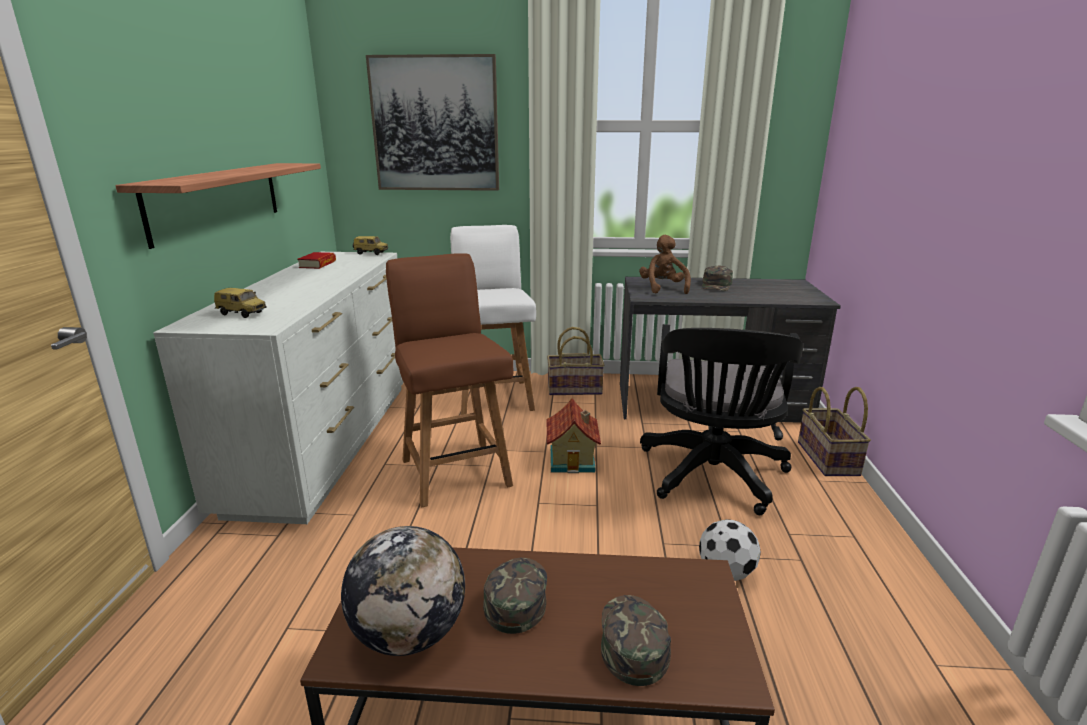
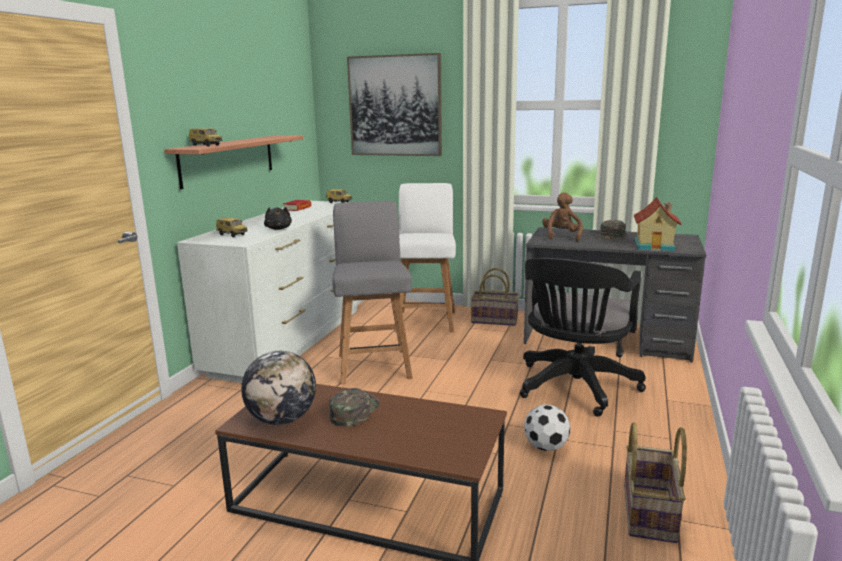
camera: 15 degrees right, 5 degrees down
(188, 178) = (207, 145): none -> toy car
(309, 300) = (278, 229): none -> black plush toy
(455, 471) = (374, 365): brown chair -> grey chair
(573, 460) = (467, 367): toy house -> toy house (655, 246)
(632, 640) = (412, 438): green cap -> none
(829, 459) = (688, 386): basket -> basket (650, 513)

